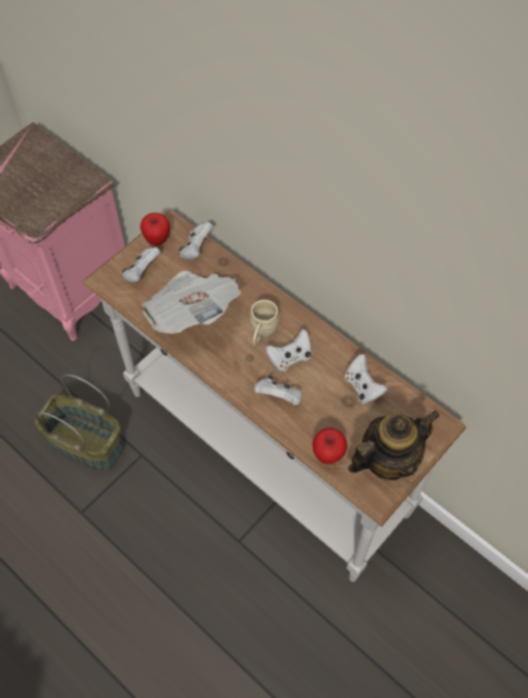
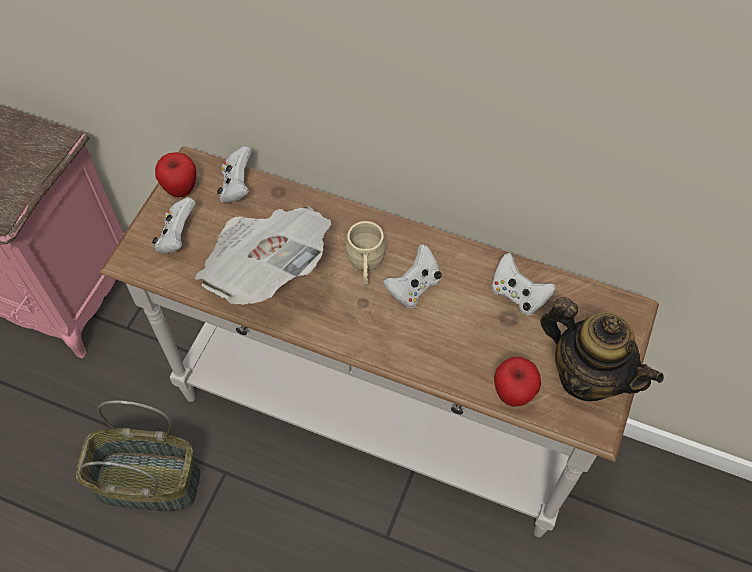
camera: 20 degrees left, 0 degrees up
(279, 397) = (422, 340): white game controller -> none
(387, 460) = (587, 375): teapot -> teapot turned 90 degrees clockwise

